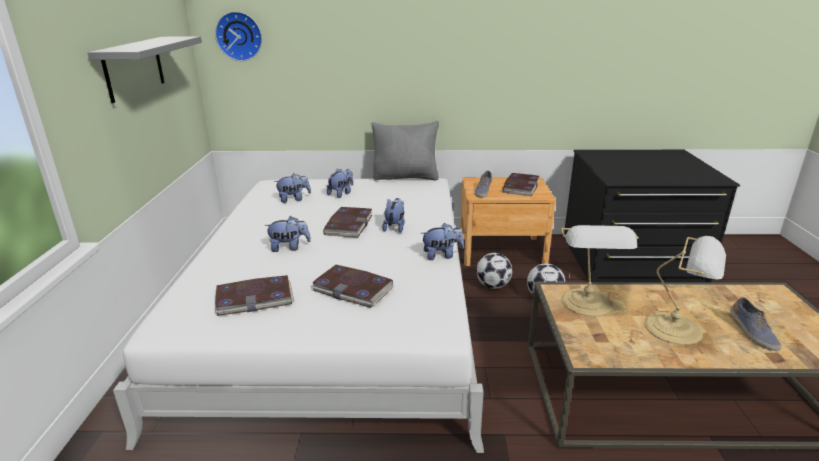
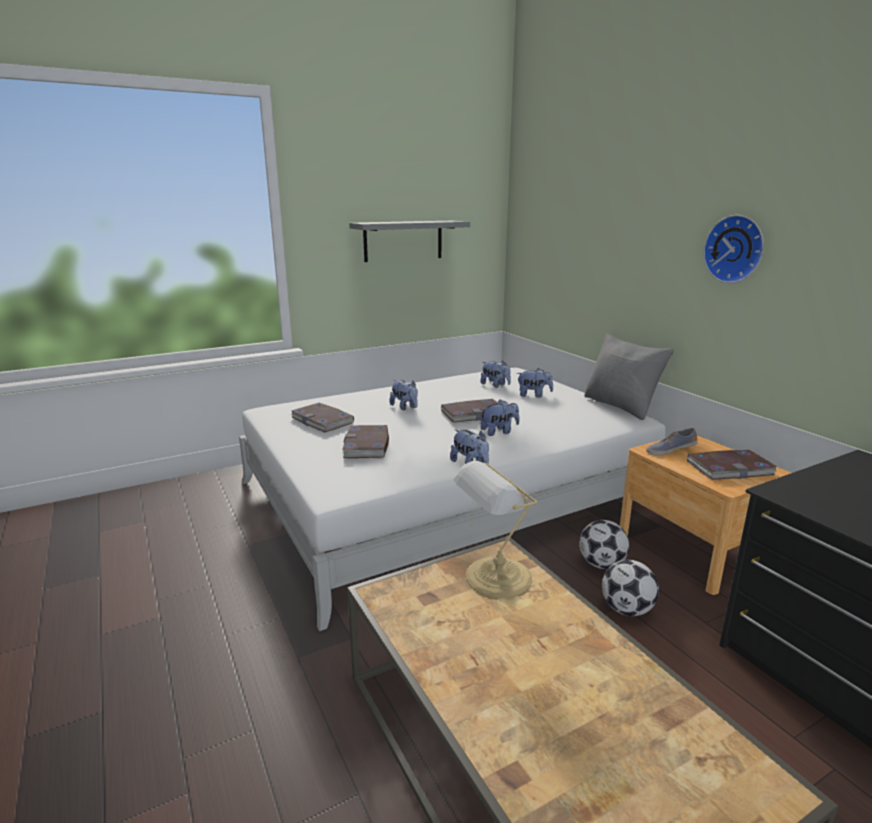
camera: 60 degrees right, 5 degrees down
(239, 36) = (532, 227): wall clock -> wall clock (735, 249)
(676, 329) = (502, 658): table lamp -> none
(751, 333) = (566, 744): shoe -> none

